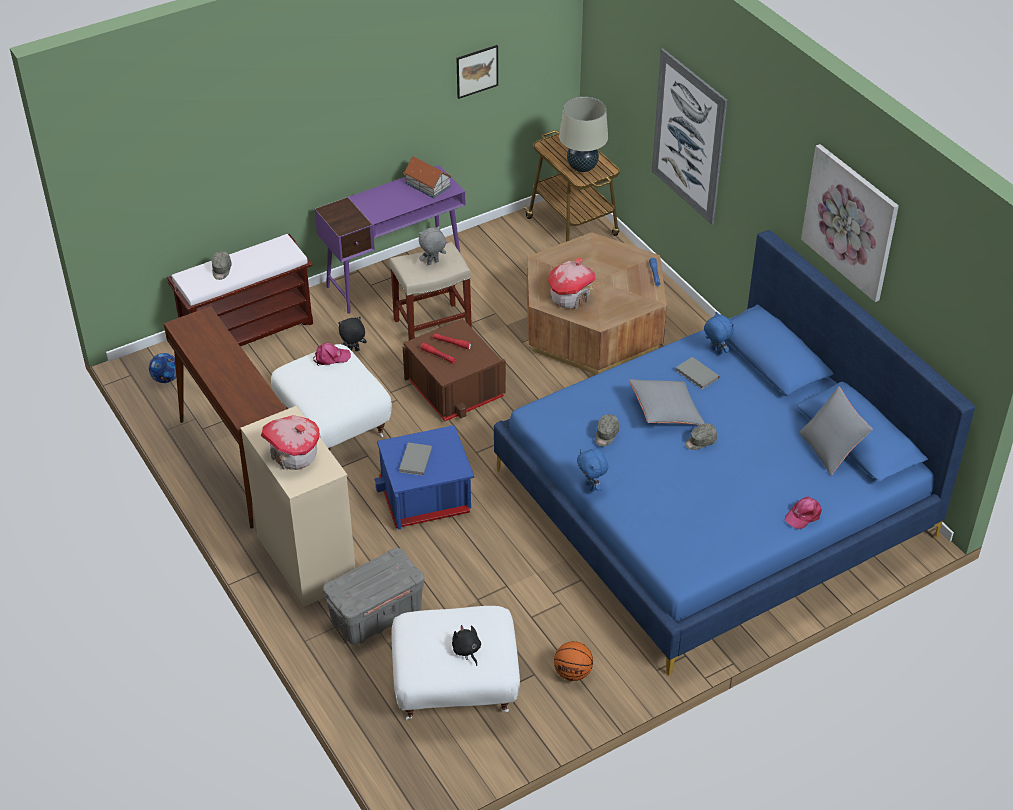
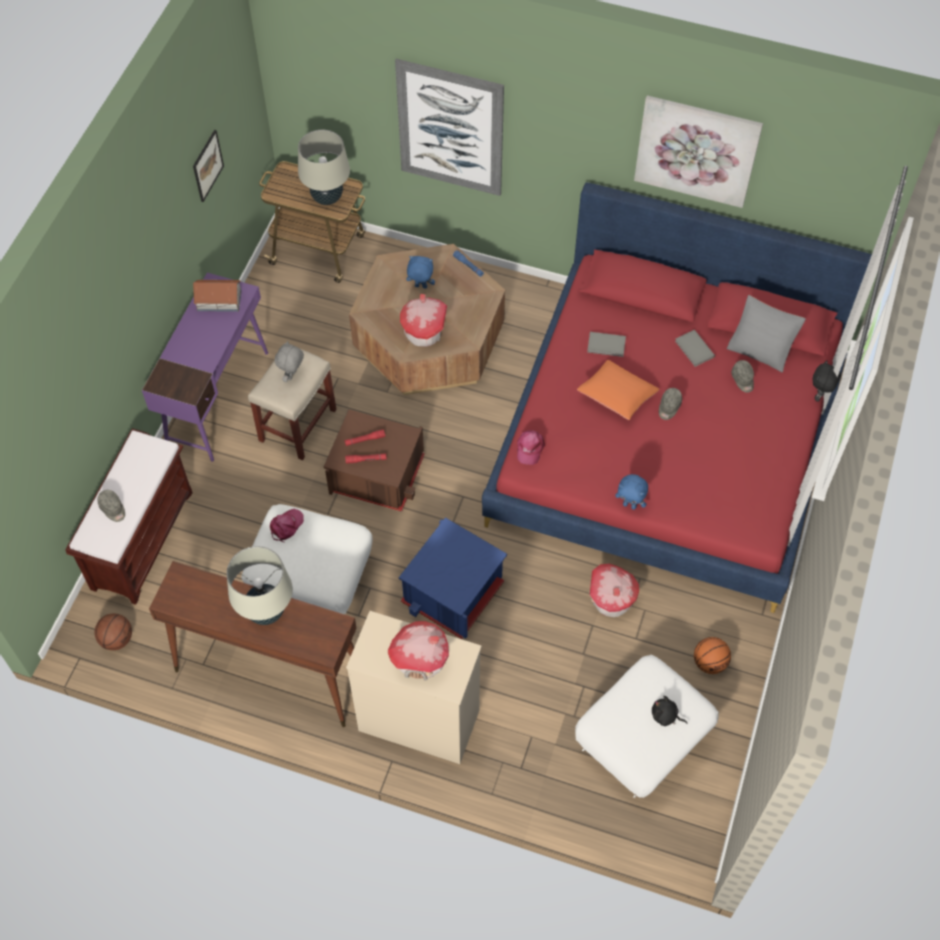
camera: 40 degrees left, 15 degrees up
(166, 379) = (117, 639): football -> basketball
(233, 370) = (266, 612): none -> beige table lamp
(353, 351) = (256, 496): black plush toy -> black plush toy (820, 395)
(376, 615) = (523, 727): grey storage box -> none
(414, 460) = (447, 574): grey book -> grey book (694, 350)
(541, 578) = (611, 599): none -> toy house
(606, 435) = (597, 450): grey cap -> grey cap (743, 379)
(665, 411) = (617, 396): grey pillow -> orange pillow
(713, 503) = (667, 440): blue bed -> red bed
(716, 351) = (599, 313): blue plush toy -> blue plush toy (420, 287)
(803, 515) = (796, 421): pink cap -> pink cap (529, 448)

